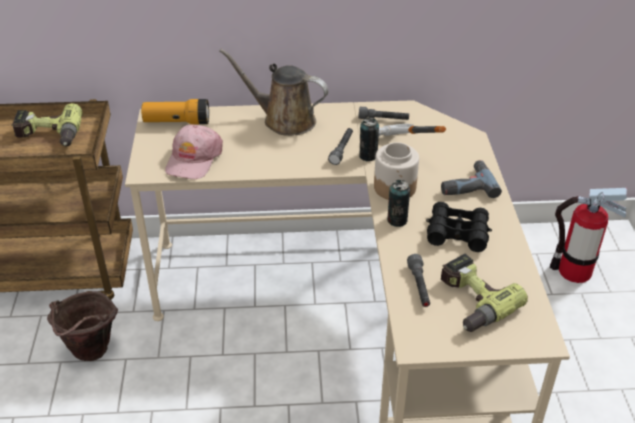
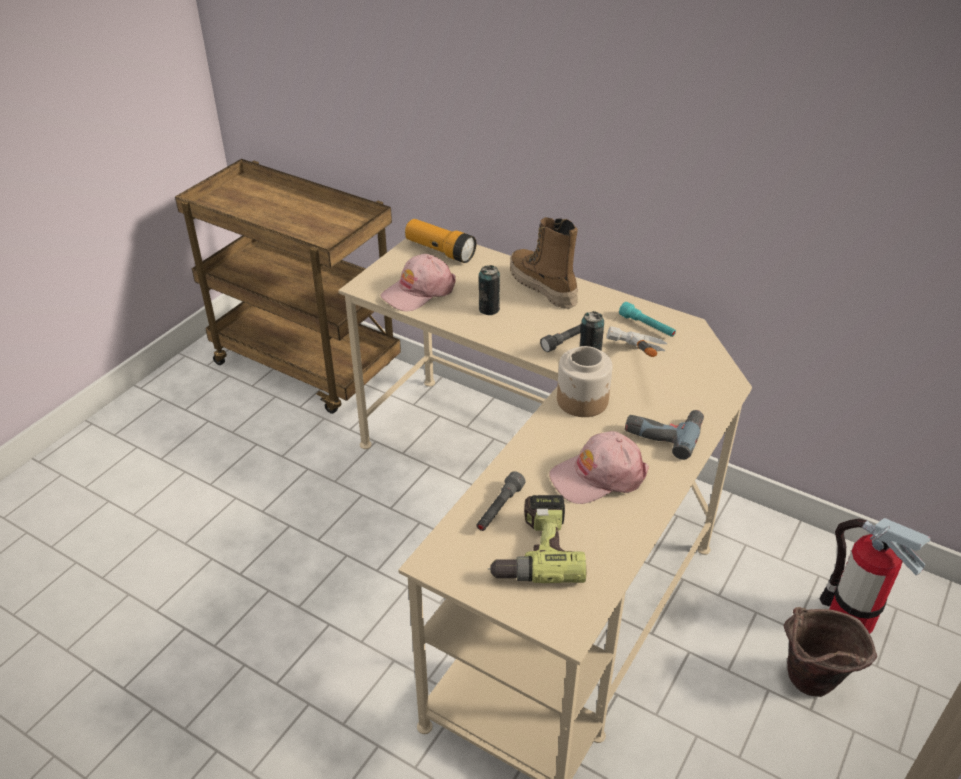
camera: 35 degrees right, 0 degrees up
(48, 136) = (320, 222): power drill -> none
(91, 355) = (284, 450): brown bucket -> brown bucket (808, 686)
(284, 120) = (542, 287): brown watering can -> boot
(383, 119) = (647, 326): grey flashlight -> turquoise flashlight
(397, 220) = (548, 434): can -> can (489, 309)
(457, 233) = (598, 476): black binoculars -> pink cap

